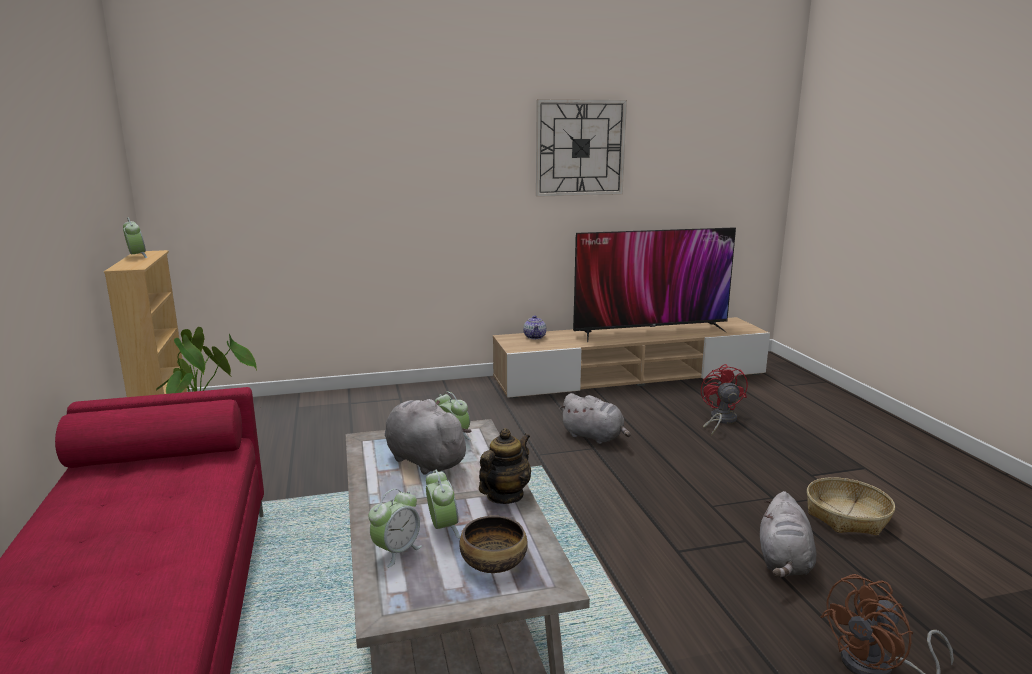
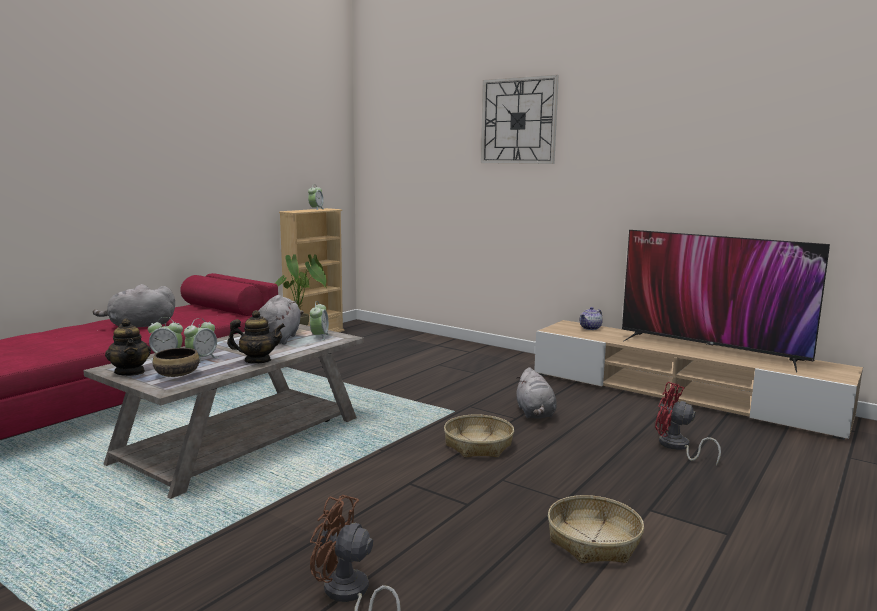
camera: 50 degrees right, 5 degrees down
(433, 596) = (130, 372): none -> teapot
(580, 148) = (663, 147): wall clock -> wall clock (518, 121)
(632, 487) = (478, 445): none -> basket
(720, 420) = (677, 447): red fan -> red fan turned 105 degrees counterclockwise
(784, 562) = (456, 526): grey plush toy -> grey plush toy (139, 327)

